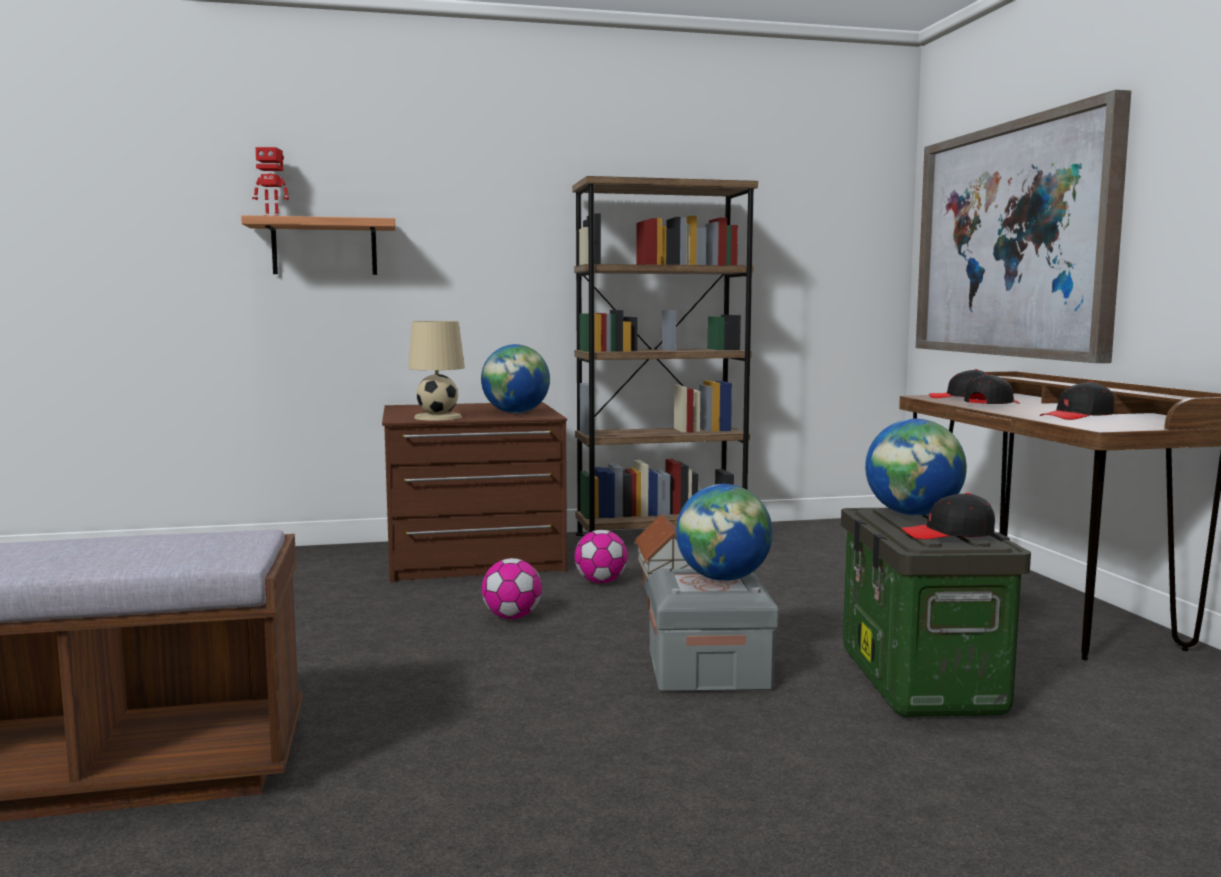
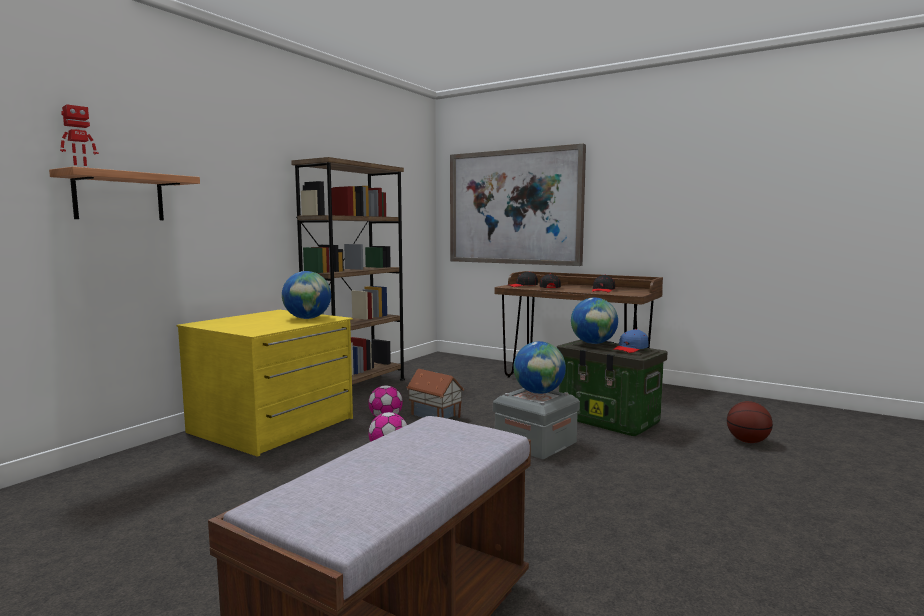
camera: 45 degrees left, 0 degrees up
(438, 417) = (273, 327): beige table lamp -> none
(474, 557) = (273, 426): brown dresser -> yellow dresser
(948, 534) = (631, 348): black cap -> blue cap
(1145, 814) = (747, 441): none -> basketball

